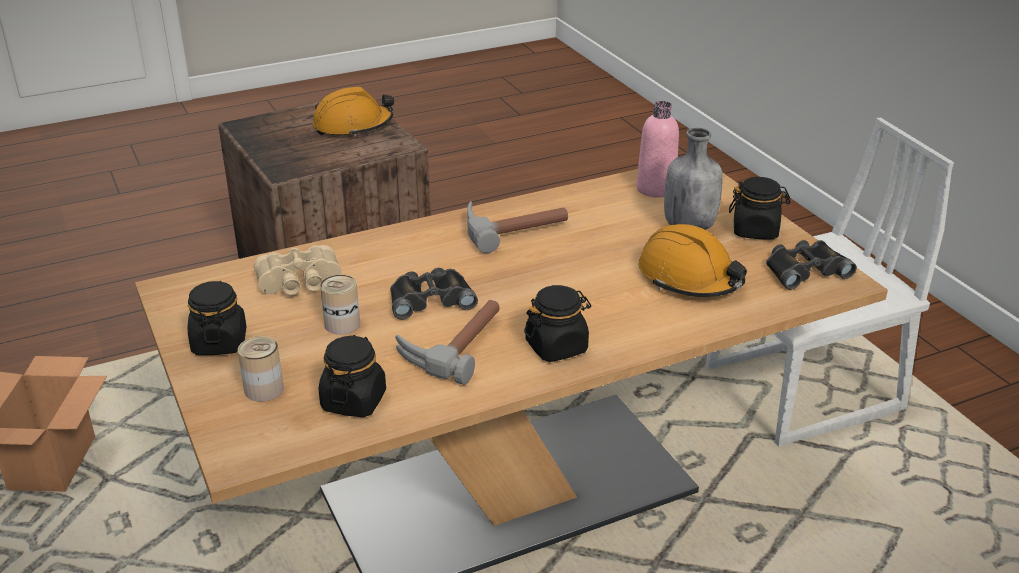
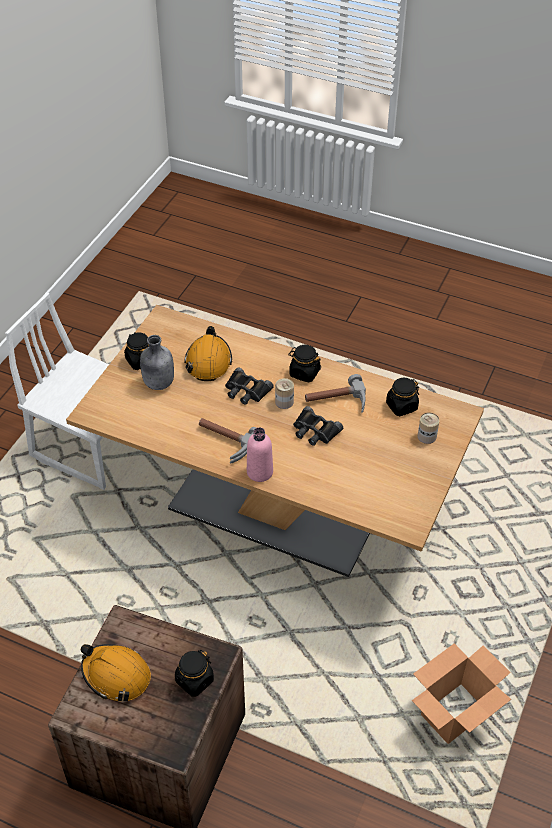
camera: 130 degrees left, 15 degrees up
(219, 342) = (420, 474): black jar -> black jar (194, 680)
(300, 284) = (354, 483): beige binoculars -> none
(342, 324) = (364, 445): can -> can (284, 402)
(656, 189) = (127, 414): pink bottle -> pink bottle (259, 472)
(804, 270) = (164, 332): black binoculars -> black binoculars (246, 390)

